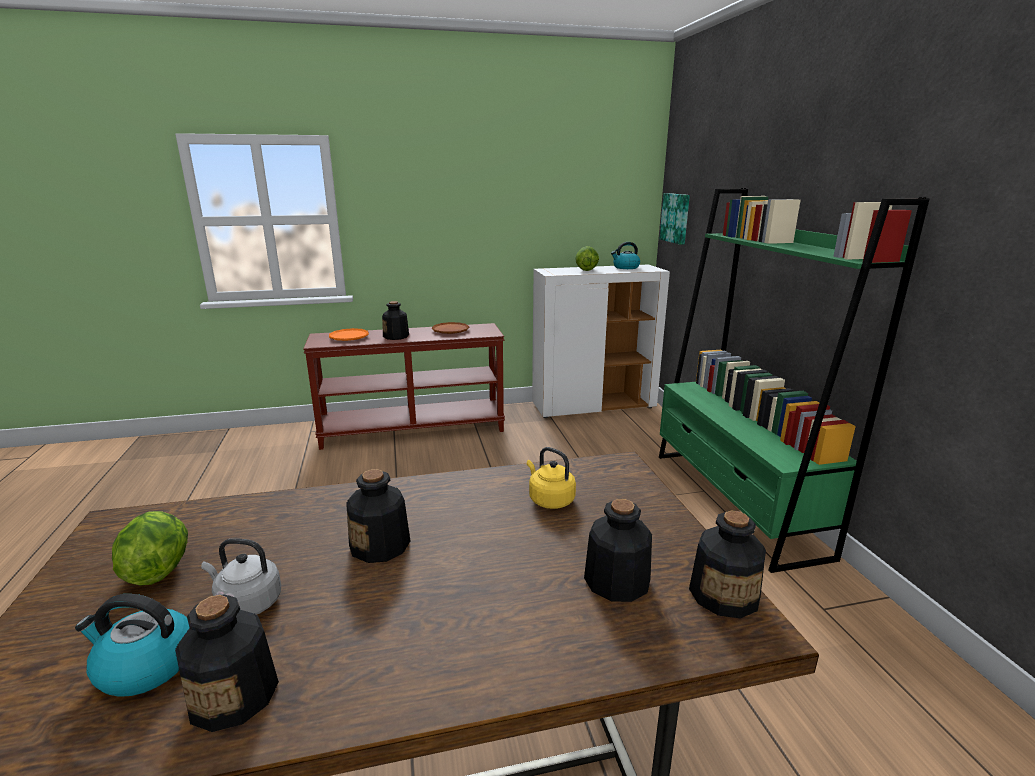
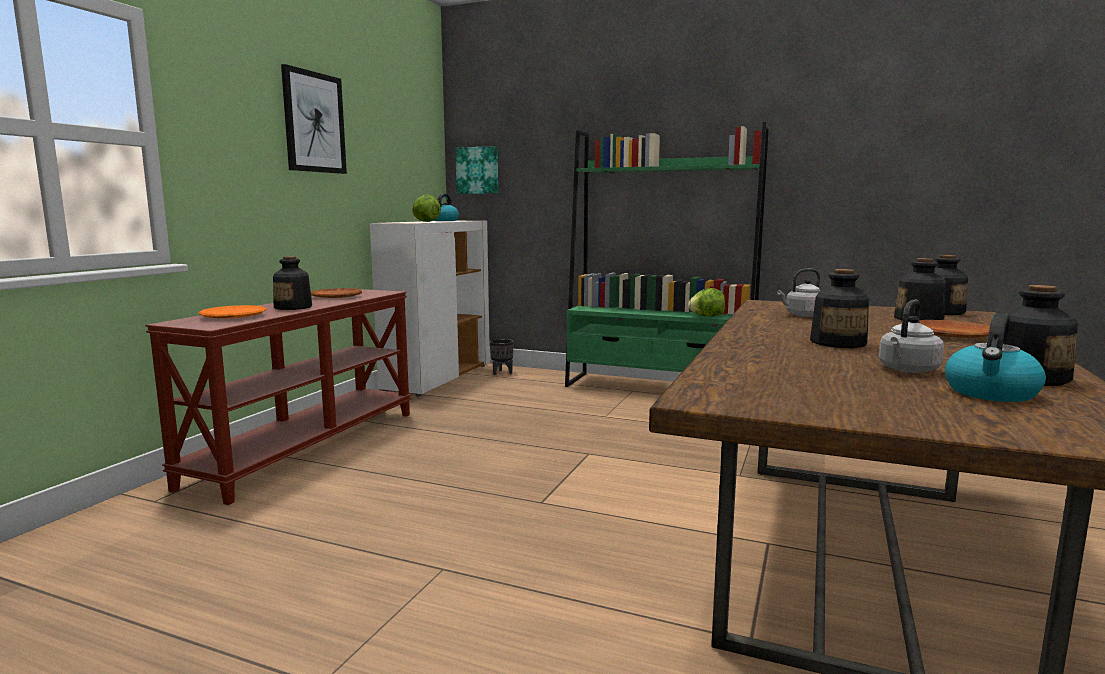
camera: 55 degrees left, 10 degrees down
(158, 569) = (830, 387): lettuce -> lettuce (707, 316)
(479, 189) = (314, 122): none -> picture
(507, 618) = (951, 334): none -> brown plate
(549, 499) = (802, 315): yellow kettle -> grey kettle
(647, 420) = (502, 372): none -> black planter

